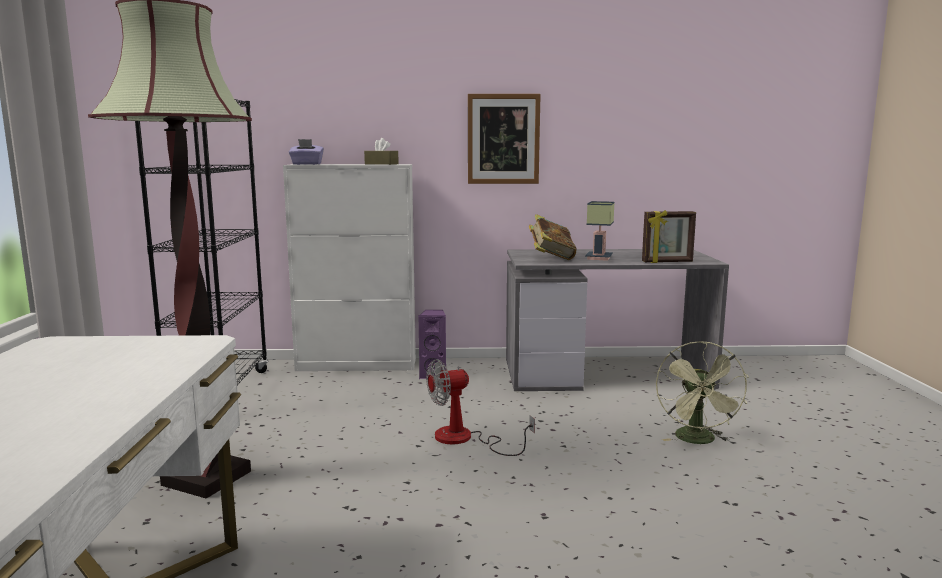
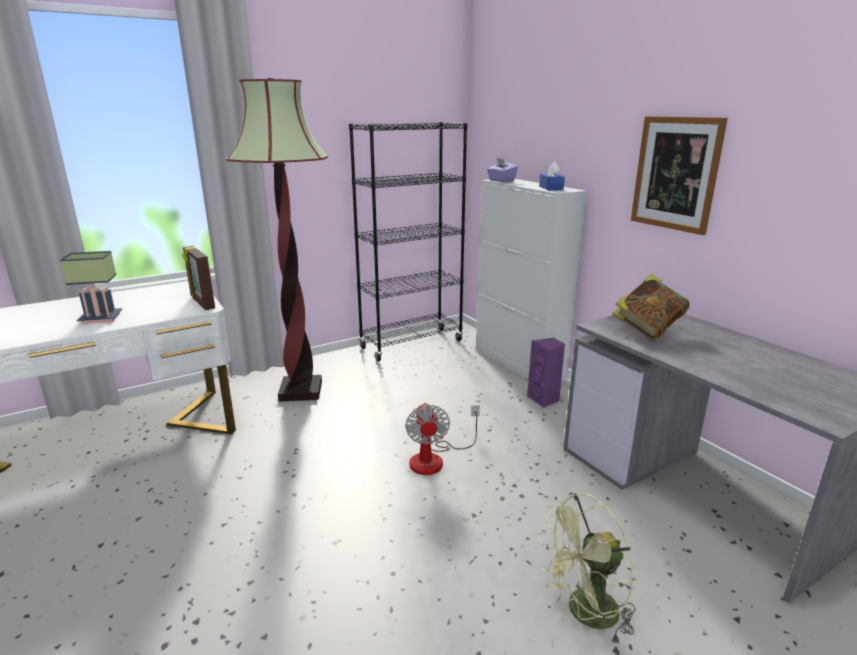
camera: 60 degrees right, 10 degrees up
(381, 164) = (551, 188): brown tissue box -> blue tissue box
(465, 439) = (435, 459): fan -> fan turned 135 degrees counterclockwise
(597, 257) = (697, 349): table lamp -> table lamp (103, 317)
(667, 262) = (757, 392): picture frame -> picture frame (202, 303)

